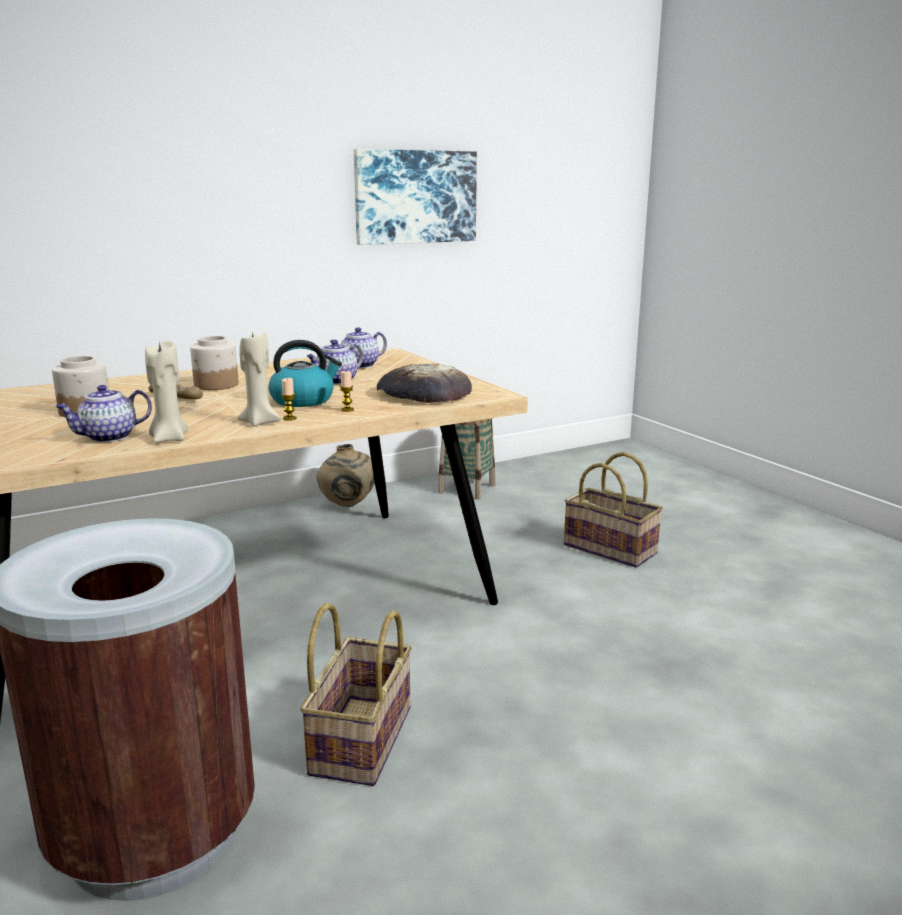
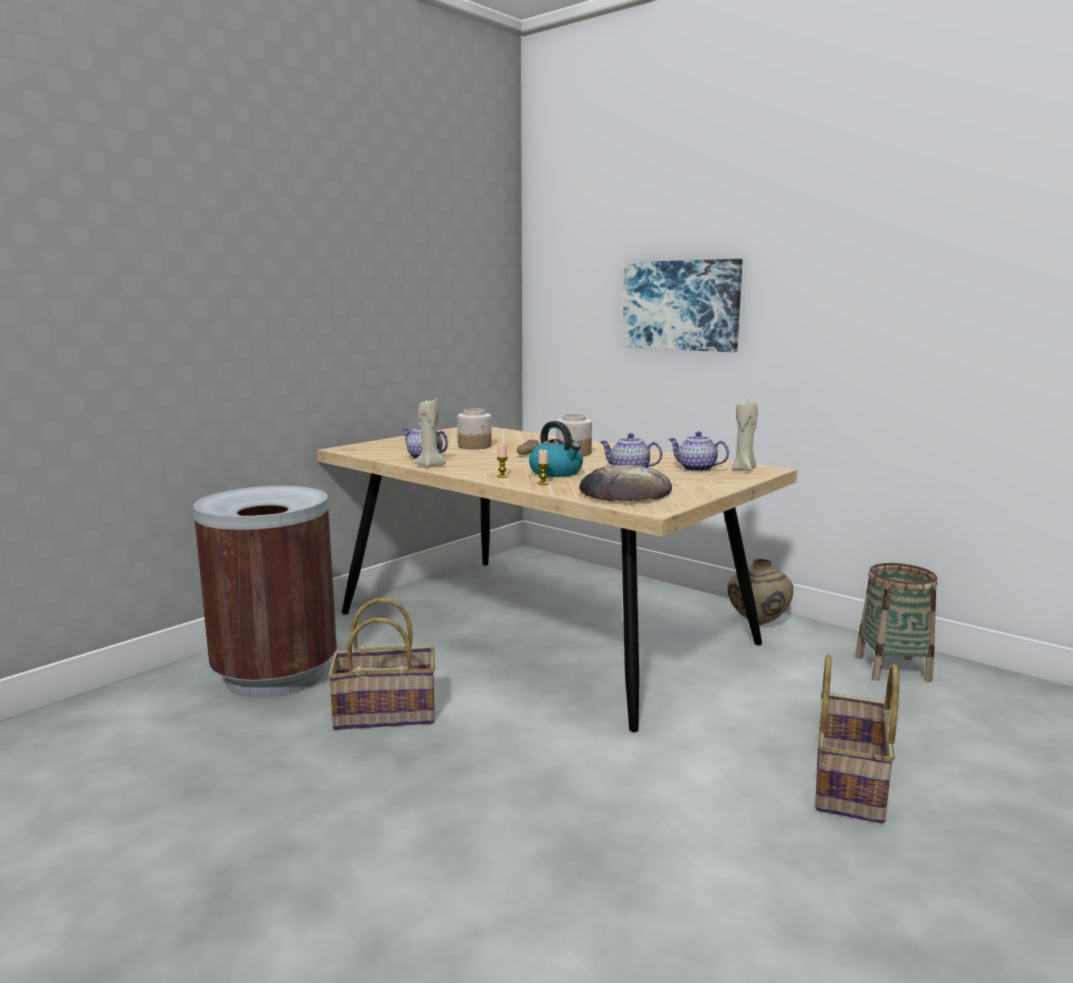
camera: 70 degrees right, 5 degrees down
(259, 422) = (485, 473): beige candle -> beige candle (744, 469)
(415, 197) = (917, 308): picture -> picture (681, 305)

